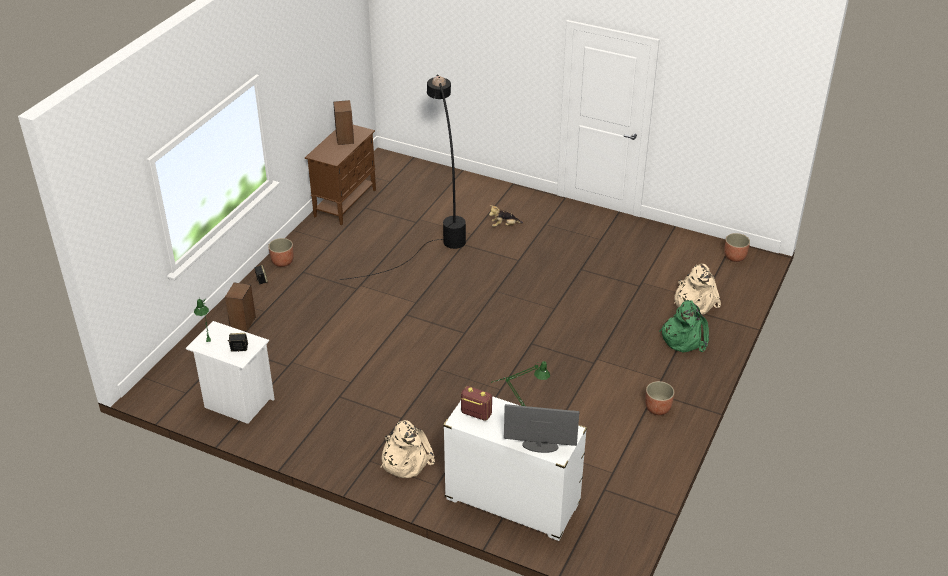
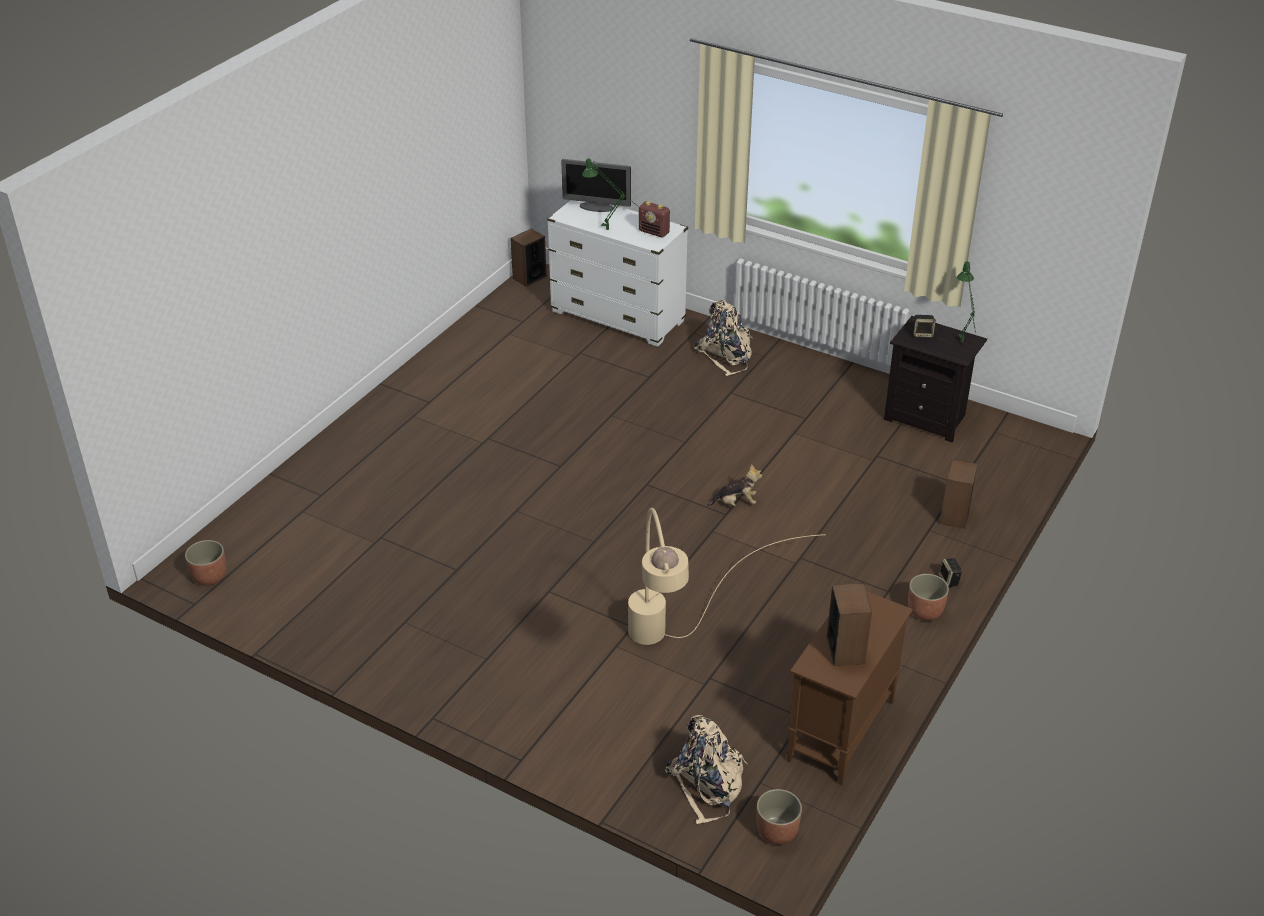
camera: 175 degrees left, 0 degrees up
(237, 403) = (927, 418): white nightstand -> black nightstand
(437, 228) = (673, 662): black floor lamp -> beige floor lamp
(504, 226) = (557, 660): plush toy -> plush toy (736, 503)
(617, 554) = (529, 277): none -> speaker
(657, 408) = (433, 386): planter -> planter (776, 831)
(684, 338) = (358, 461): green backpack -> none
(694, 301) = (316, 509): beige backpack -> beige backpack (707, 784)

